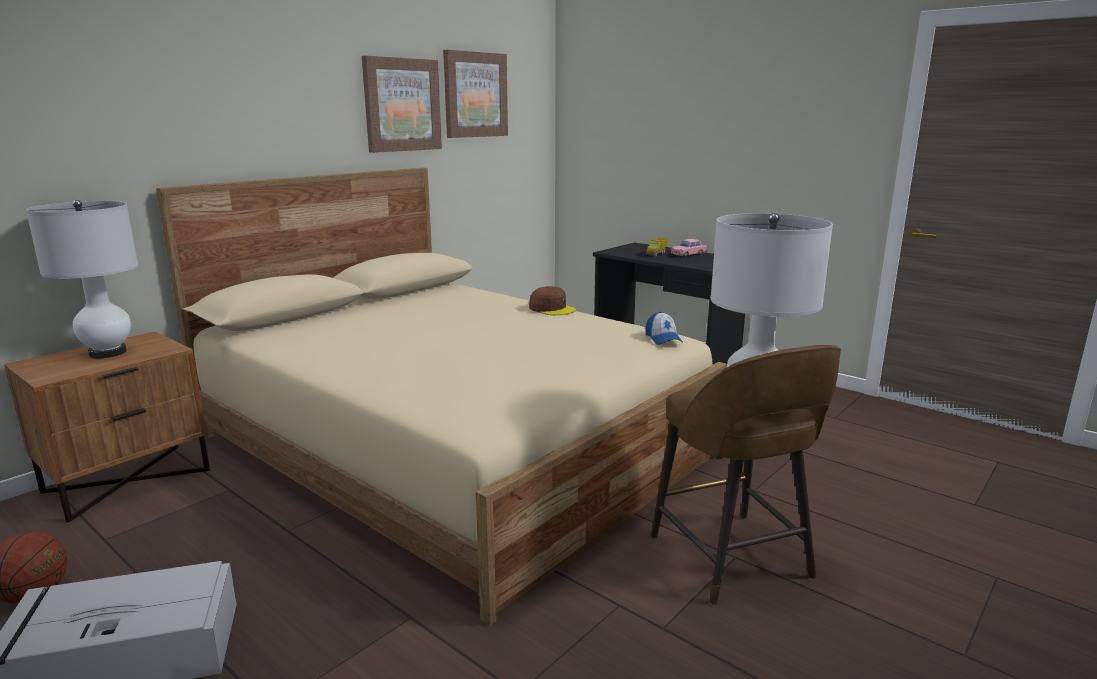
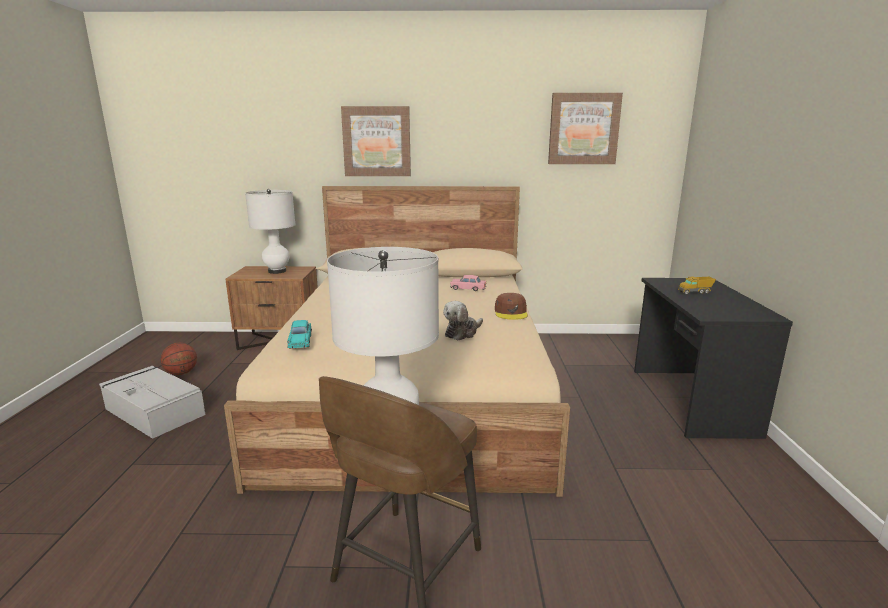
camera: 50 degrees right, 0 degrees up
(402, 105) = (505, 137): picture -> picture (377, 141)
(463, 392) = (300, 341): none -> turquoise toy car
(565, 335) = (462, 333): none -> plush toy
(663, 339) = (516, 361): cap -> none
(688, 254) = (729, 300): pink toy car -> pink toy car (468, 288)

